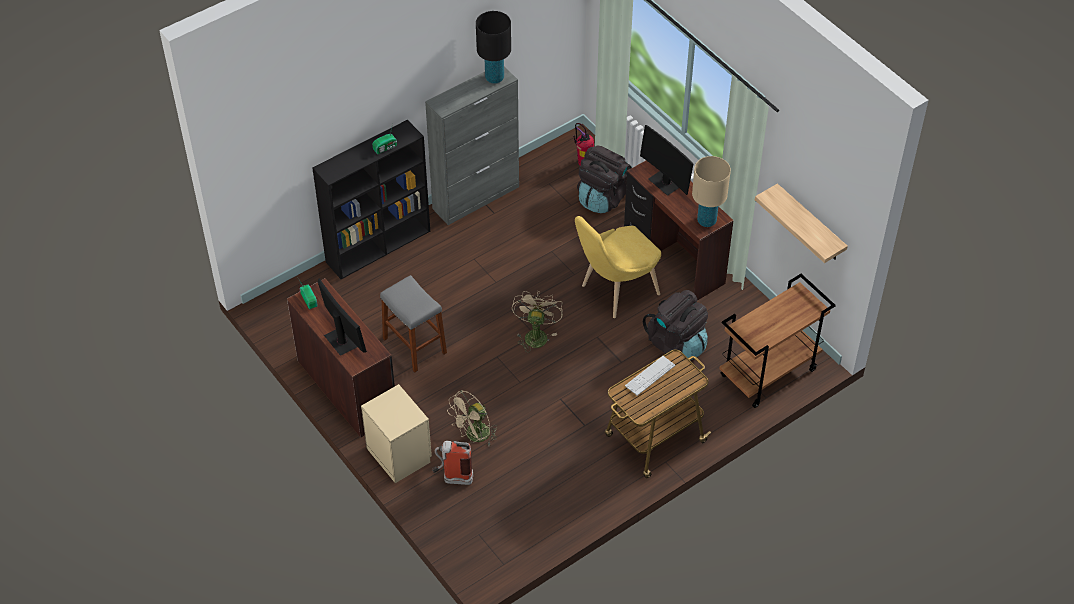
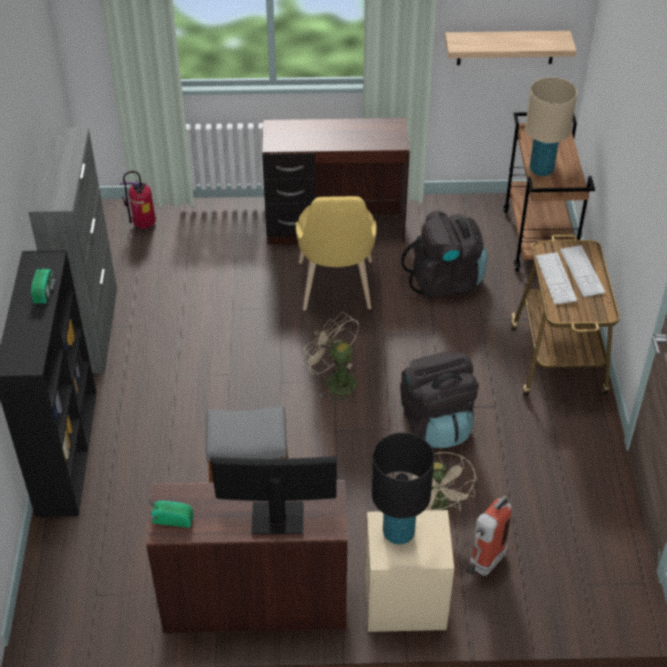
camera: 55 degrees left, 5 degrees down
(494, 78) = (64, 142): black table lamp -> black table lamp (398, 533)
(603, 197) = (202, 235): black backpack -> black backpack (436, 423)
(666, 182) = (308, 134): monitor -> none
(670, 386) = (582, 271): none -> keyboard
(706, 221) = (389, 134): beige table lamp -> beige table lamp (541, 169)

